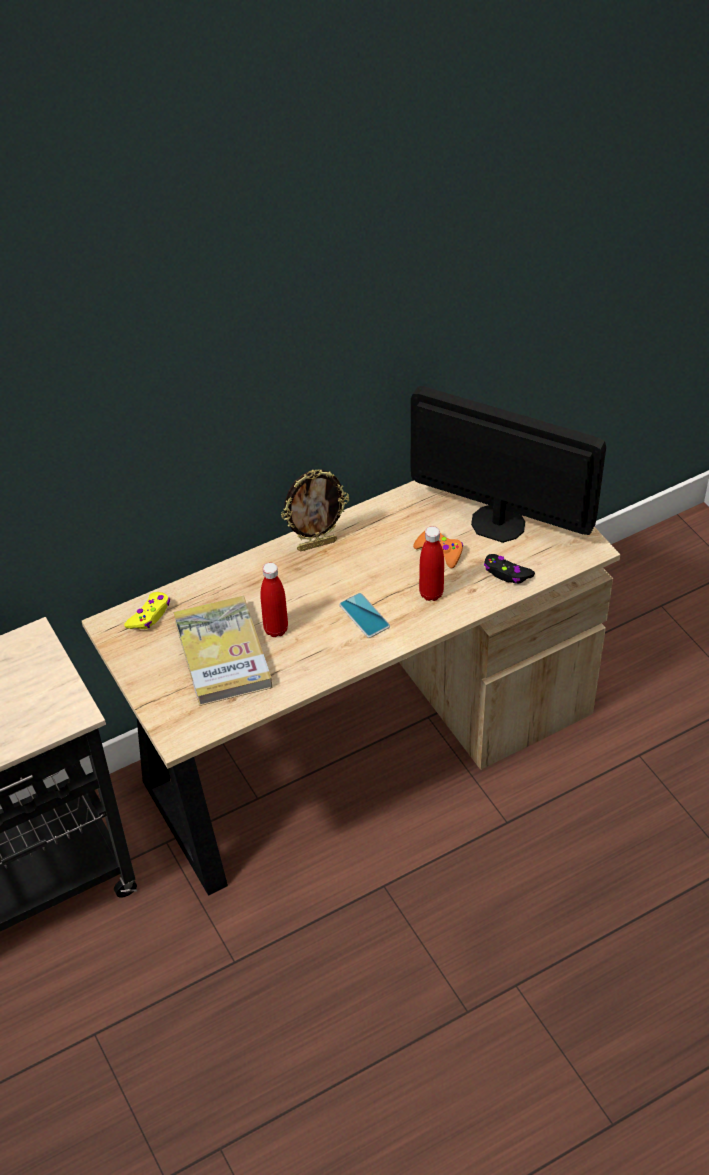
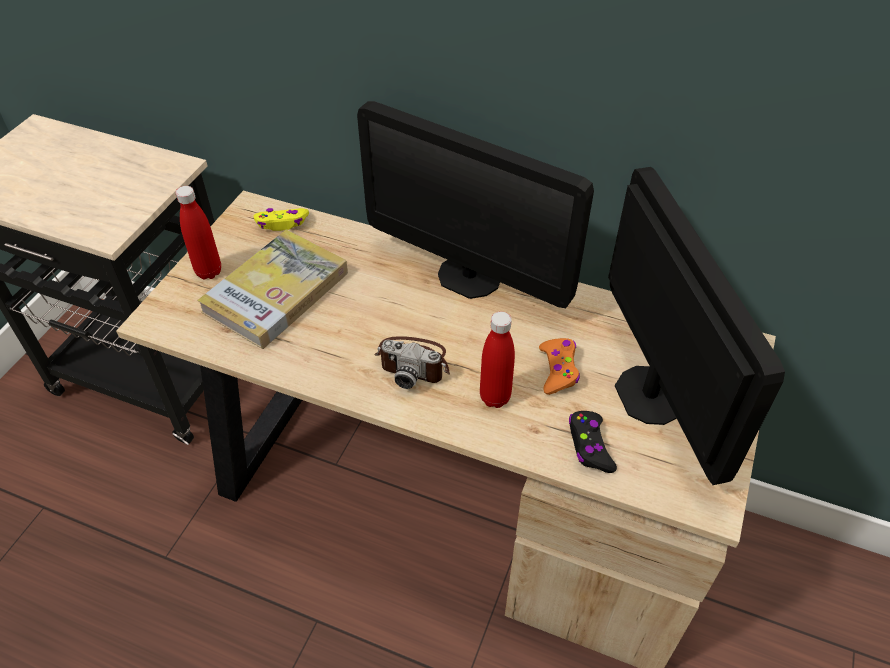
camera: 50 degrees right, 0 degrees up
(276, 629) = (338, 309): red bottle -> red bottle (208, 272)
(316, 544) = (469, 276): picture frame -> monitor
(364, 616) = (414, 362): phone -> camera

